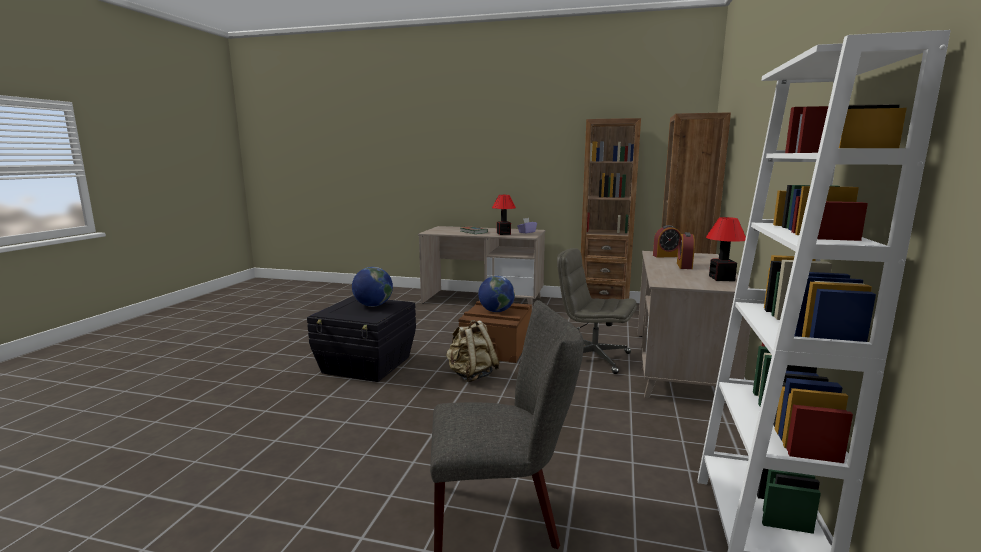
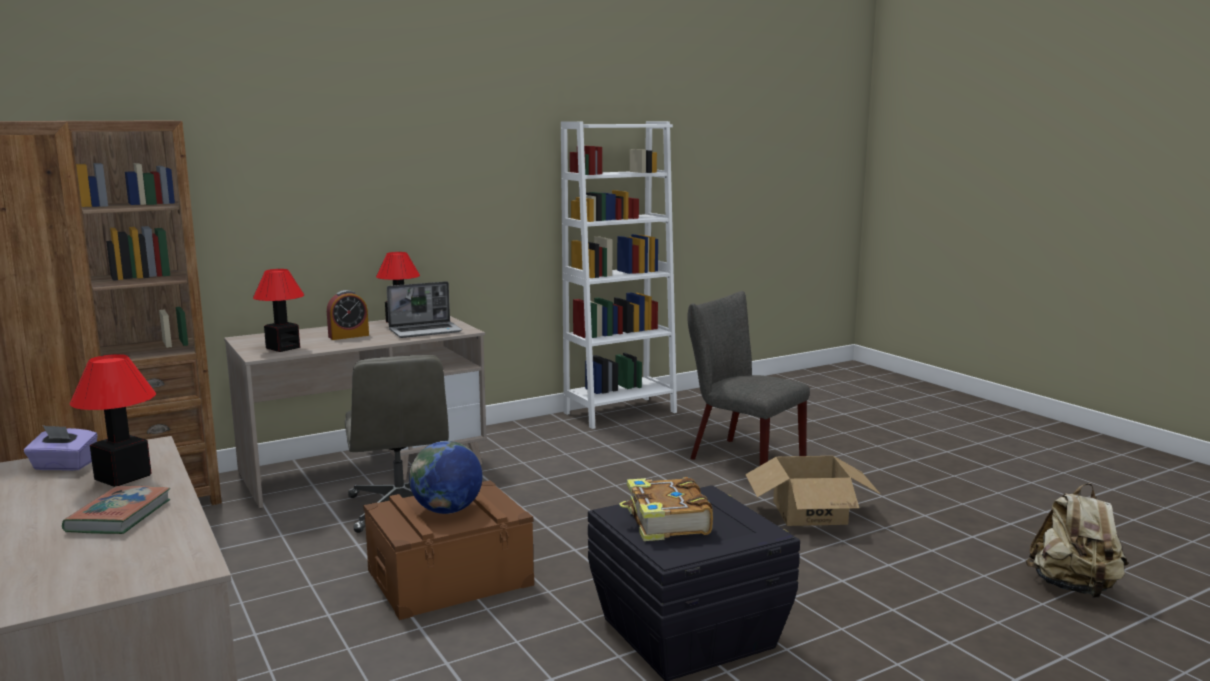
camera: 135 degrees left, 0 degrees up
(363, 465) = (810, 512): none -> cardboard box
(373, 305) = (666, 522): globe -> book
(471, 375) = (578, 548): beige backpack -> beige backpack (1074, 588)
(666, 256) = (282, 348): alarm clock -> table lamp
(675, 277) = (426, 331): none -> laptop

